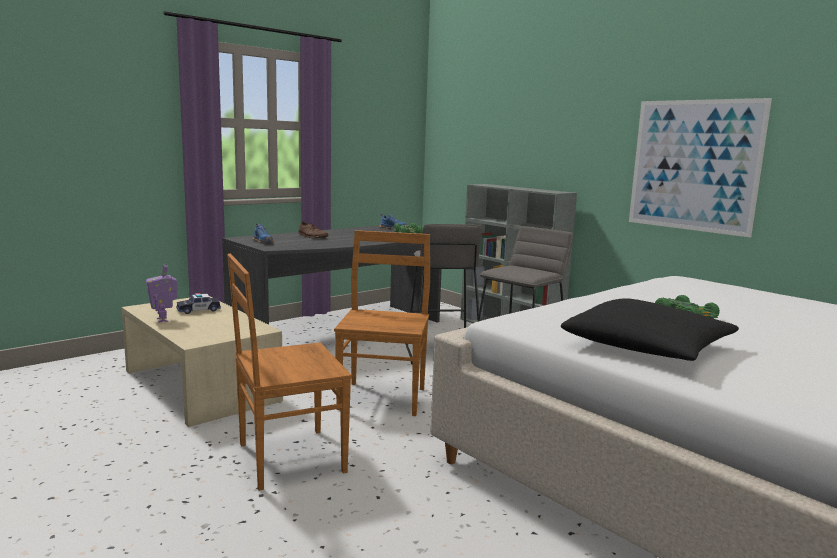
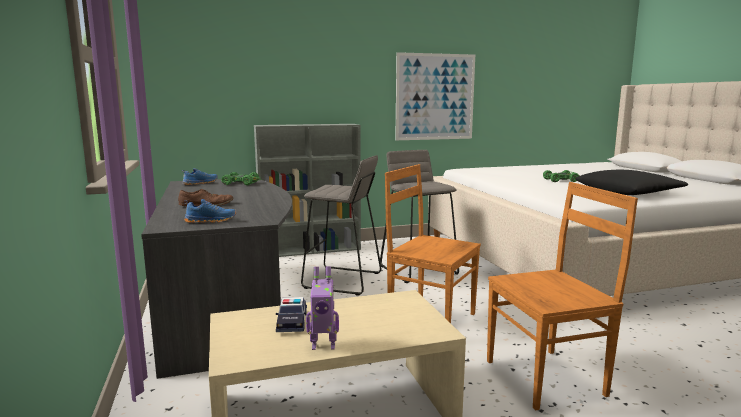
camera: 65 degrees left, 0 degrees up
(287, 458) = (547, 377): brown chair -> brown chair turned 105 degrees counterclockwise

